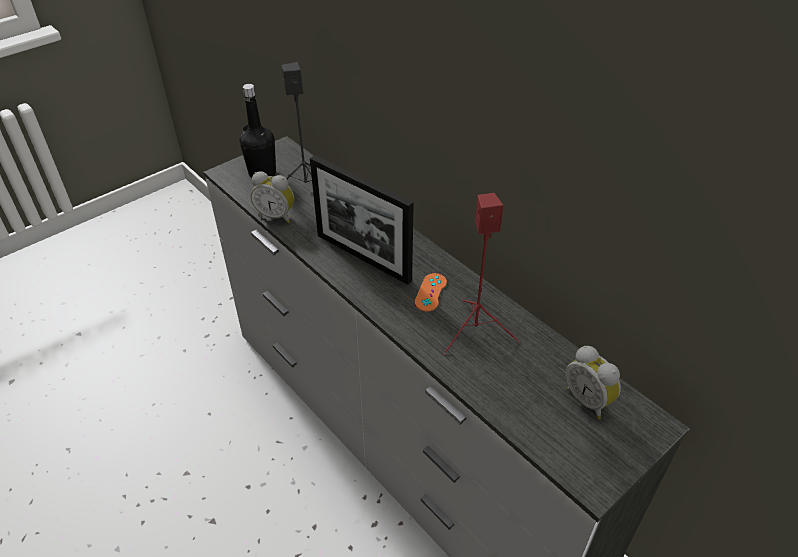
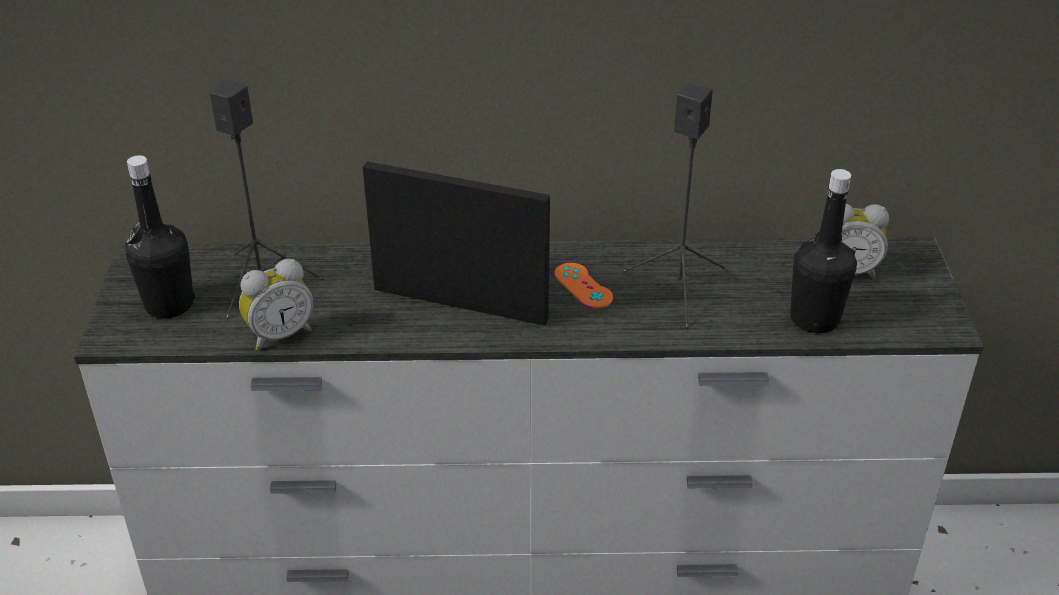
camera: 50 degrees left, 5 degrees down
(363, 257) = (460, 304): picture frame -> picture frame turned 150 degrees counterclockwise
(476, 331) = (679, 288): red speaker -> black speaker
(520, 409) = (814, 319): none -> black bottle

